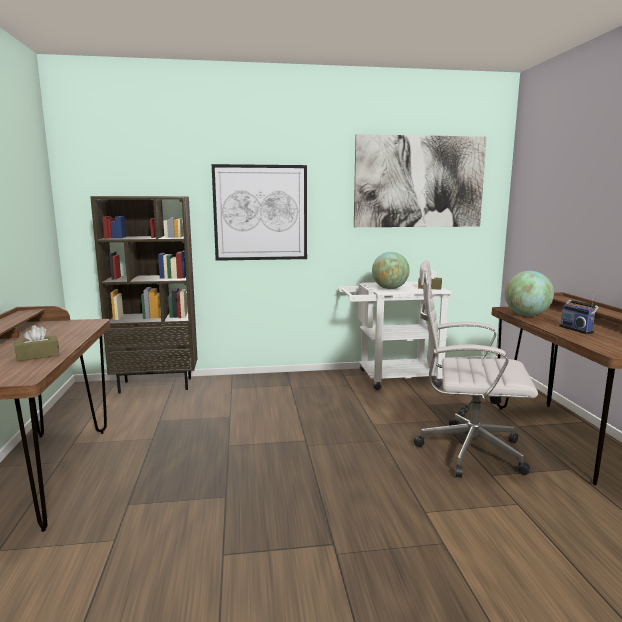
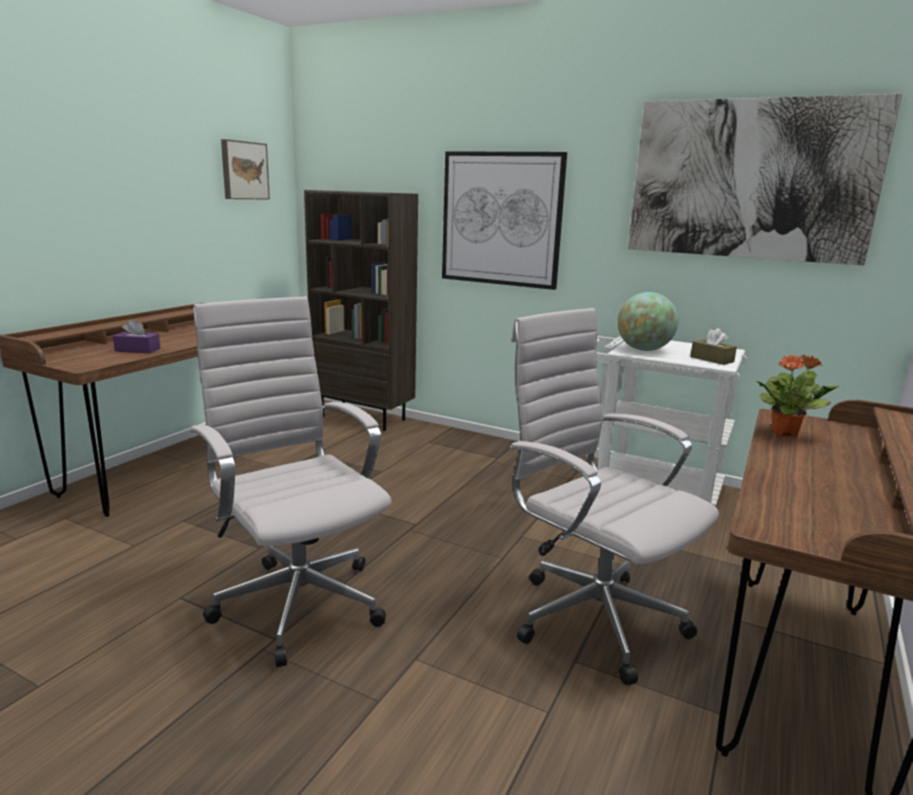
camera: 35 degrees right, 5 degrees up
(26, 180) = (244, 170): none -> picture
(38, 355) = (137, 350): brown tissue box -> purple tissue box
(309, 516) = (297, 601): none -> white office chair
(526, 315) = (785, 433): globe -> potted plant
(577, 329) = (812, 476): radio -> none

